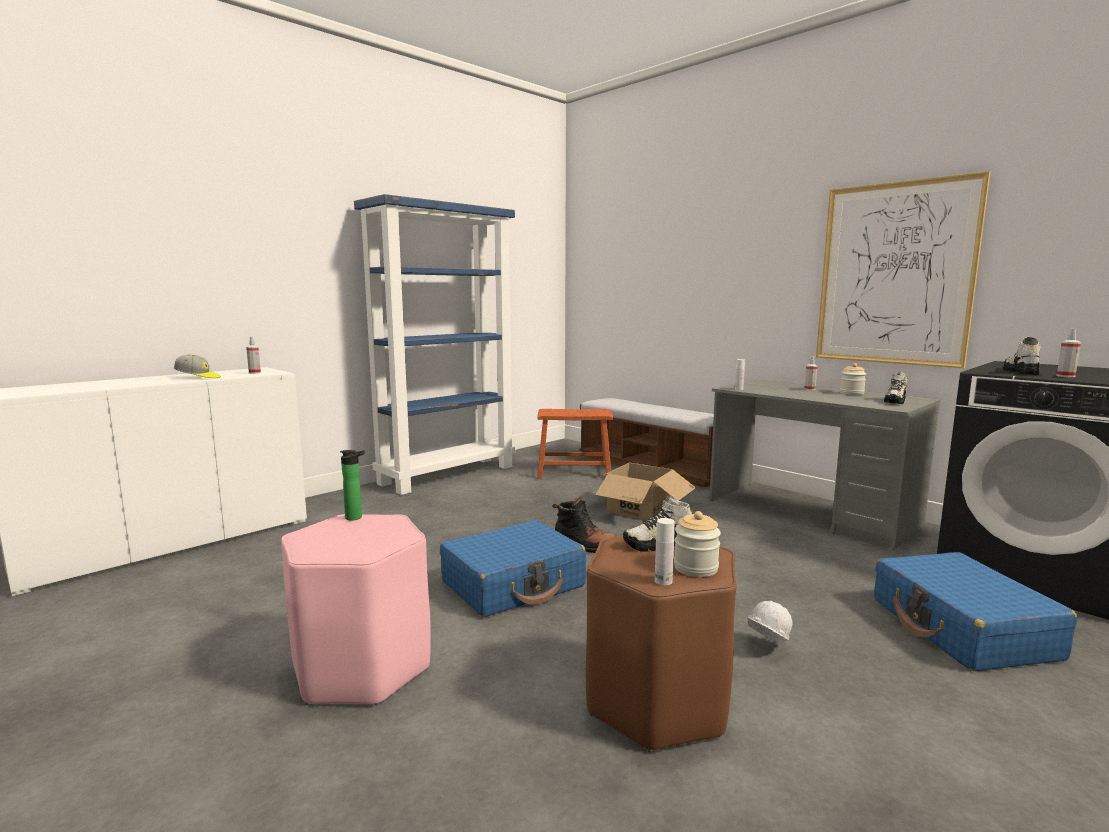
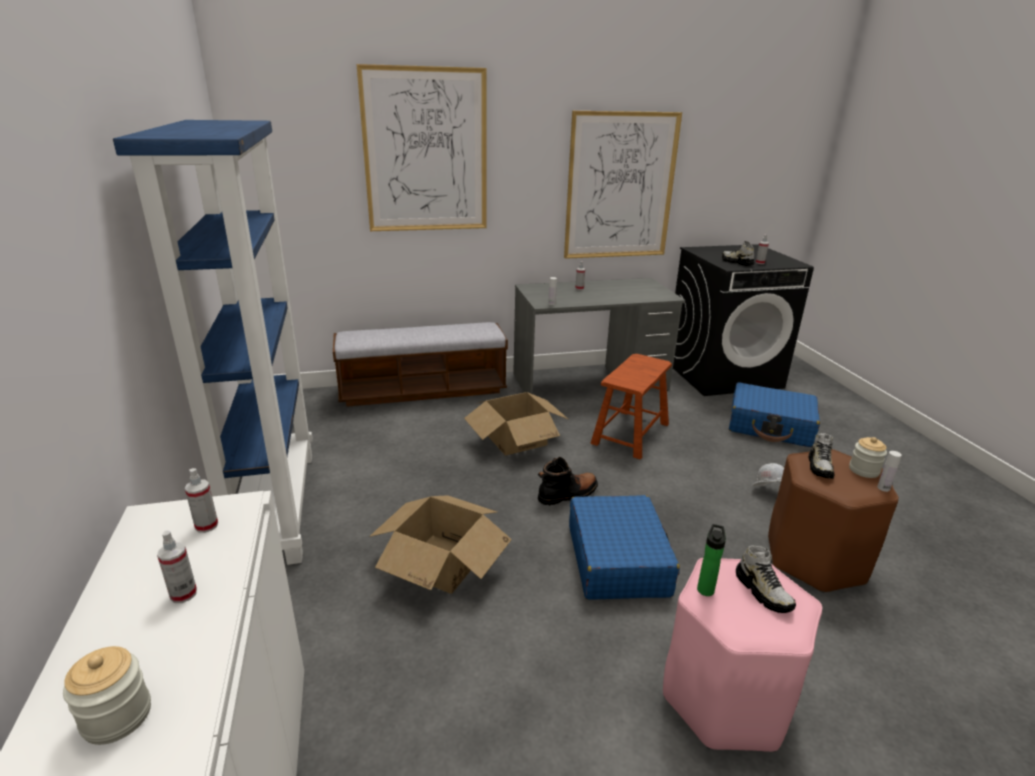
camera: 60 degrees left, 15 degrees up
(198, 377) = (183, 594): cap -> spray bottle
(439, 526) = (442, 563): none -> cardboard box
(574, 472) = (382, 430): brown stool -> brown stool (630, 433)
(688, 244) = (425, 151): none -> picture
(851, 393) = (609, 286): jar -> jar (117, 716)
(895, 401) = (650, 289): shoe -> shoe (763, 592)

